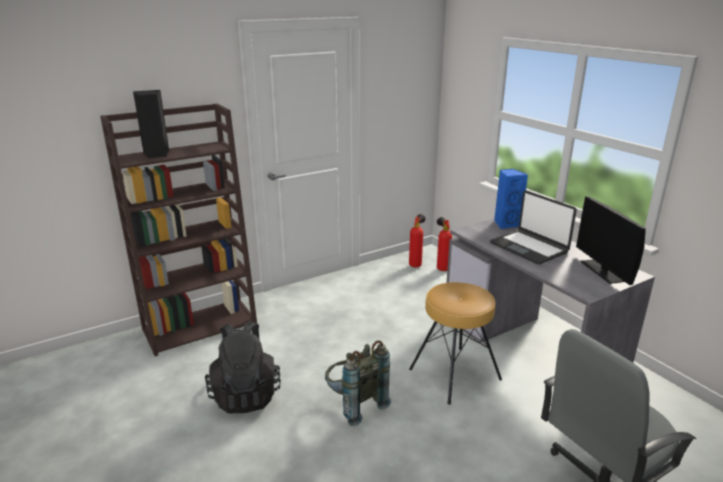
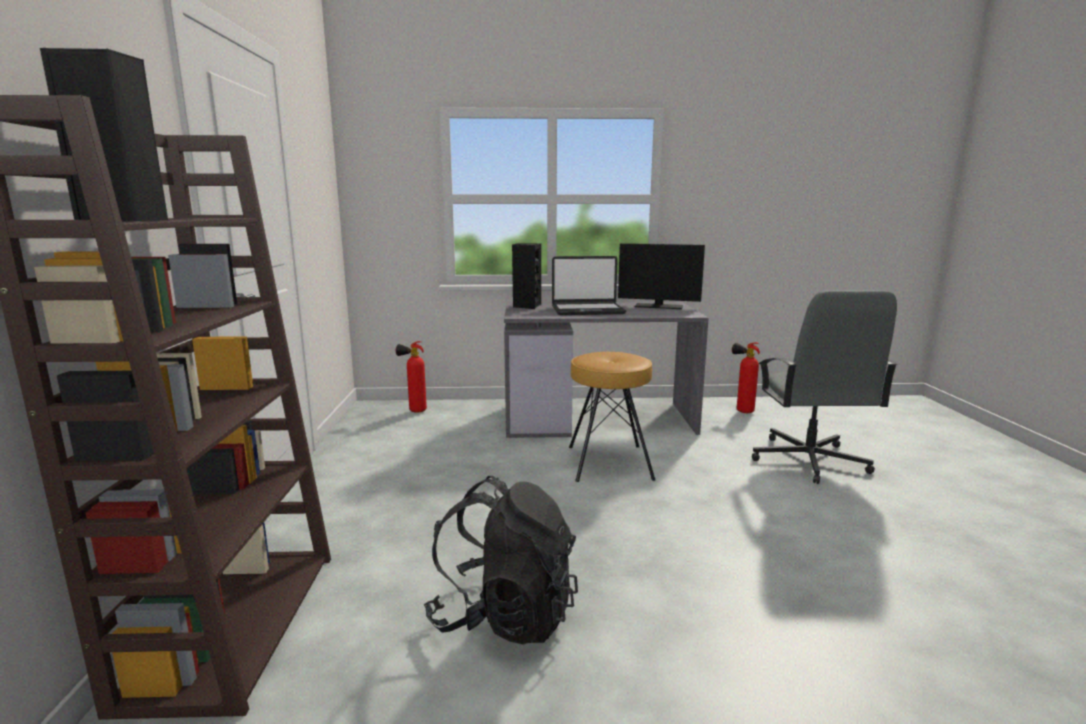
camera: 60 degrees left, 10 degrees down
(354, 404) = (609, 532): grey backpack -> none
(416, 264) = (382, 419): fire extinguisher -> fire extinguisher (741, 411)
(506, 224) = (527, 306): blue speaker -> black speaker

